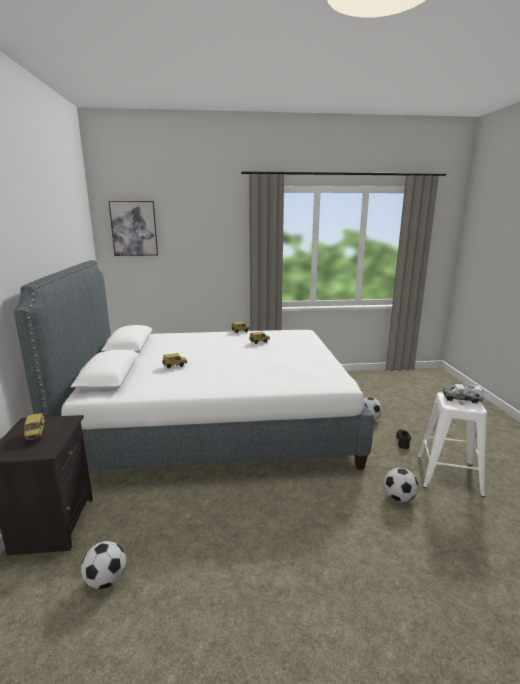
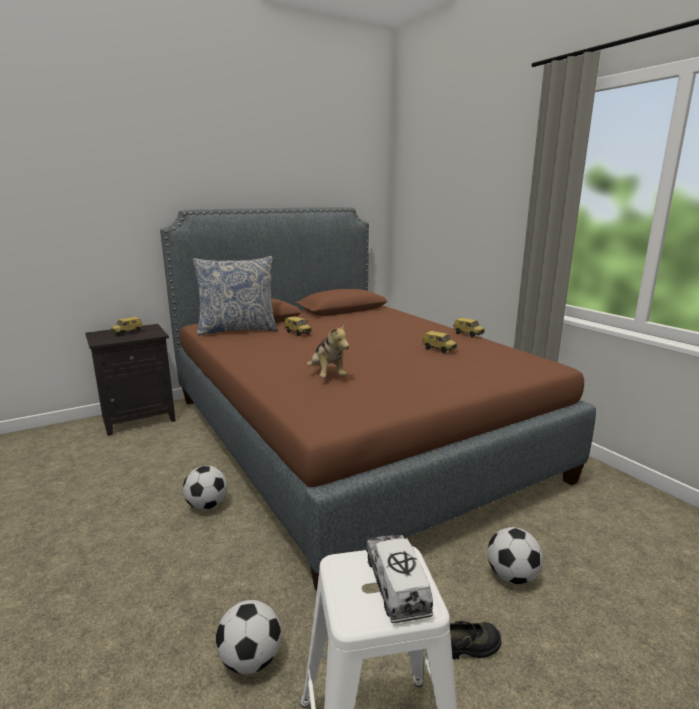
camera: 65 degrees right, 0 degrees up
(106, 580) = (71, 461): football -> football (207, 505)
(131, 382) = (238, 330): none -> pillow
(134, 228) = (420, 172): picture -> none
(214, 423) = (347, 435): white bed -> brown bed
(276, 372) = (327, 376): none -> plush toy

